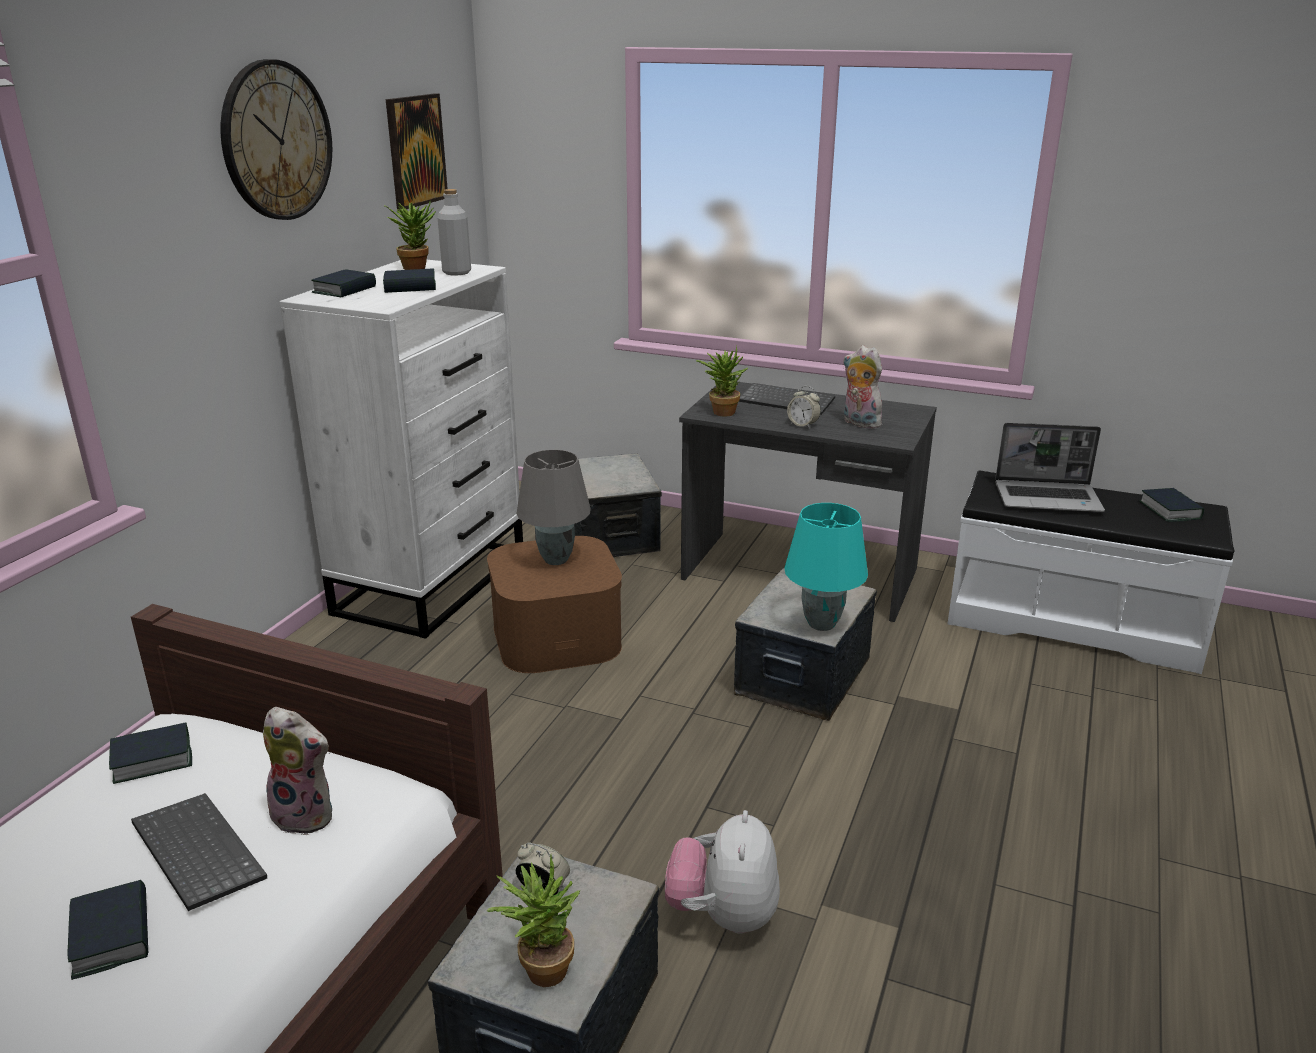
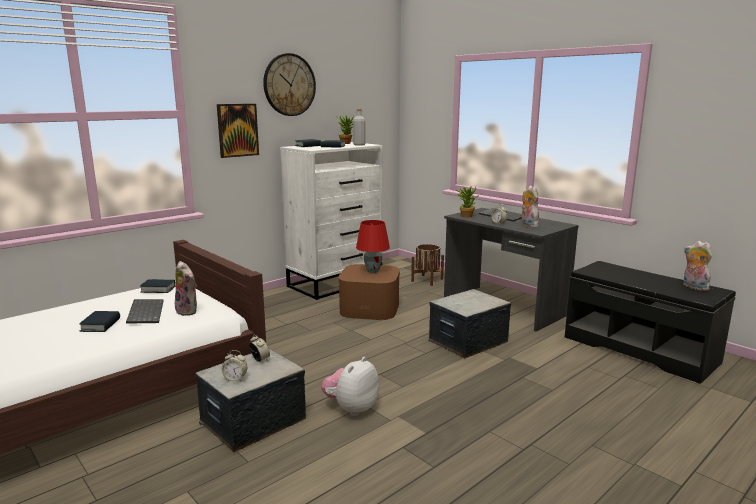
camera: 25 degrees right, 10 degrees down
(415, 151) = (361, 98): picture -> picture (237, 130)
(540, 967) = (235, 379): potted plant -> alarm clock
(555, 559) = (373, 271): grey table lamp -> red table lamp
(612, 535) = (427, 280): storage box -> brown planter
(821, 624) = (468, 309): turquoise table lamp -> none
(1048, 498) = (624, 273): laptop -> none
(1072, 622) = (639, 349): white bench -> black bench
(1170, 510) = (693, 287): book -> plush toy

